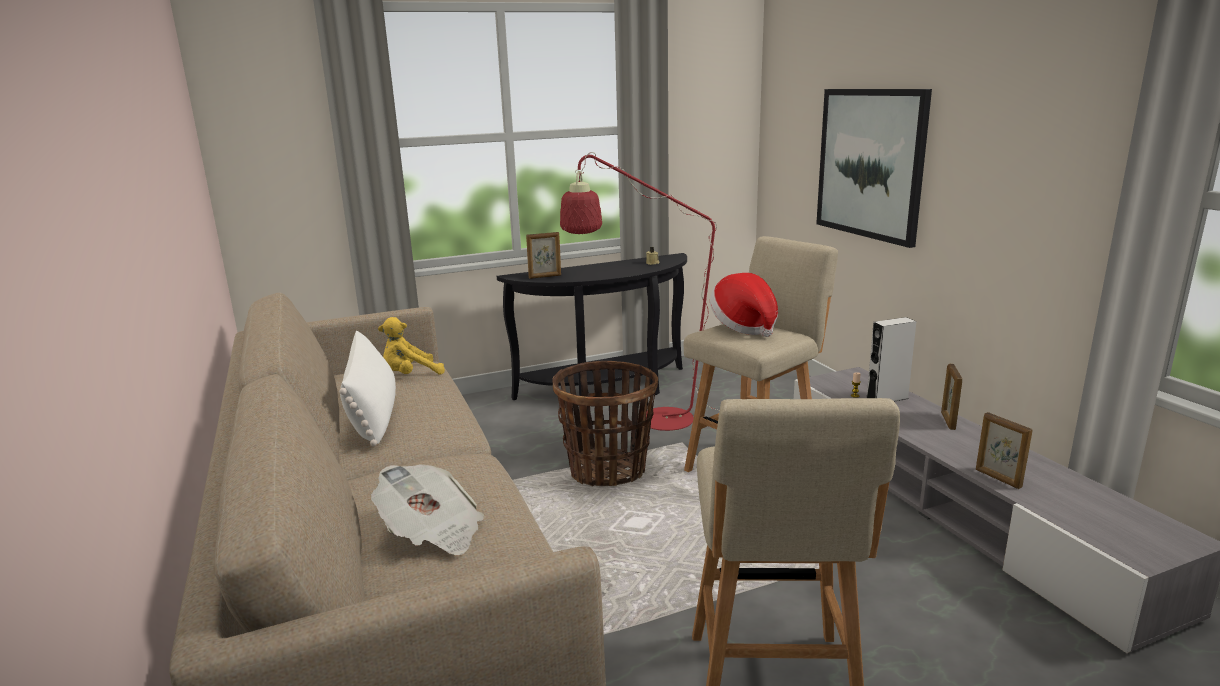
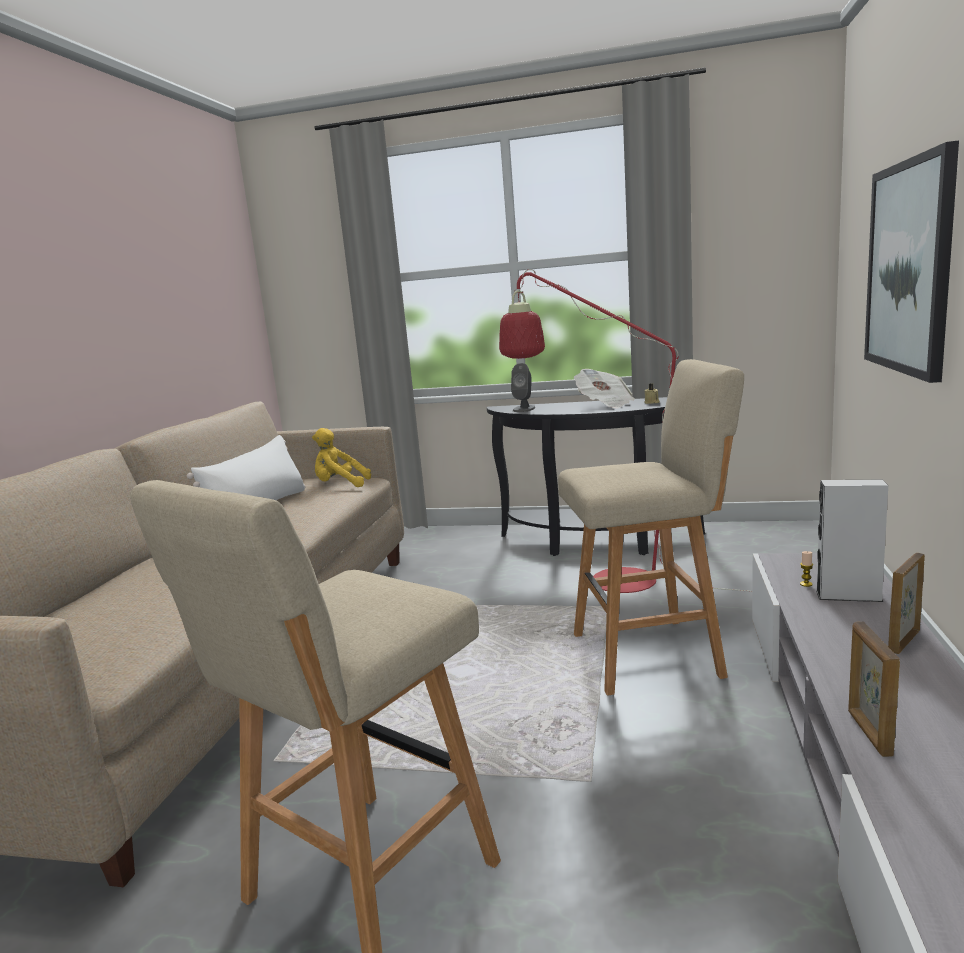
camera: 35 degrees right, 5 degrees down
(432, 532) = (123, 599): newspaper -> newspaper (604, 404)
(545, 276) = (524, 409): picture frame -> grey speaker
(607, 470) = (502, 615): basket -> none
(744, 326) = (630, 467): hat -> none

